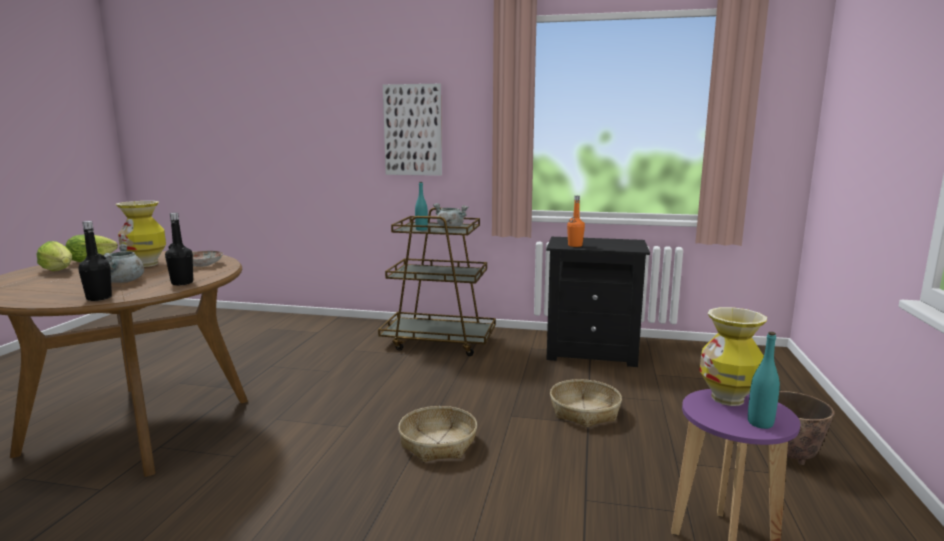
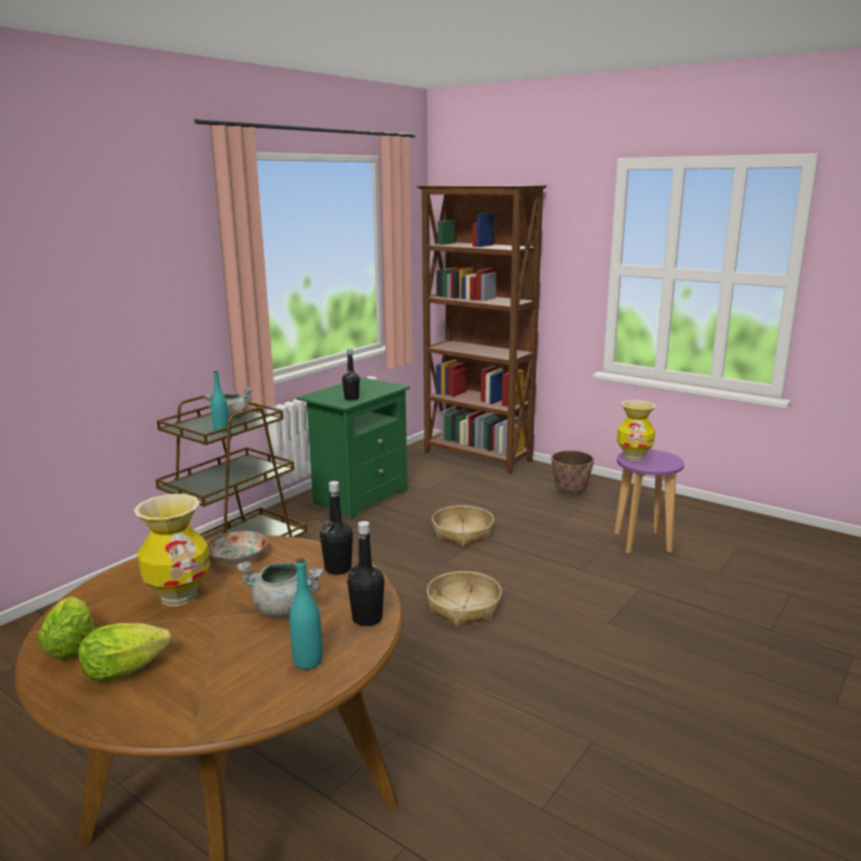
camera: 65 degrees left, 5 degrees up
(413, 130) = (115, 303): picture -> none
(575, 245) = (351, 398): orange bottle -> black bottle
(592, 352) = (358, 497): black nightstand -> green nightstand
(760, 423) = (666, 460): turquoise bottle -> turquoise bottle (307, 662)
(781, 380) = (477, 457): none -> brown bookcase

